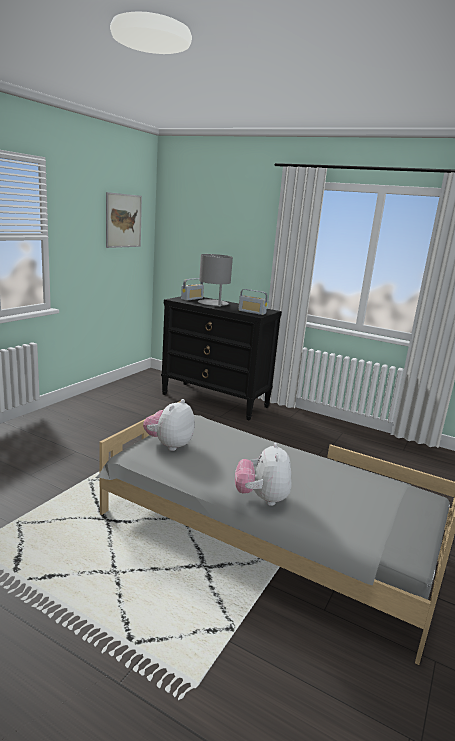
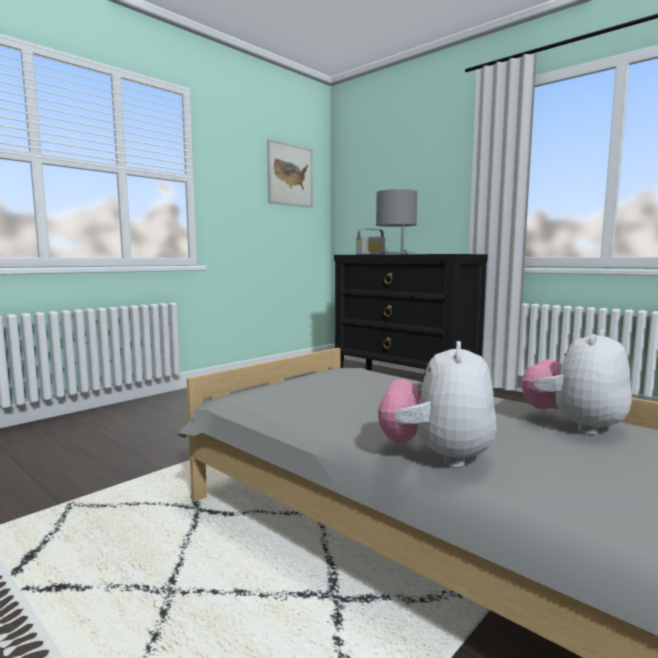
camera: 15 degrees right, 10 degrees down
(169, 445) = (297, 390): plush toy -> plush toy (574, 425)
(252, 312) = (445, 253): radio -> none

